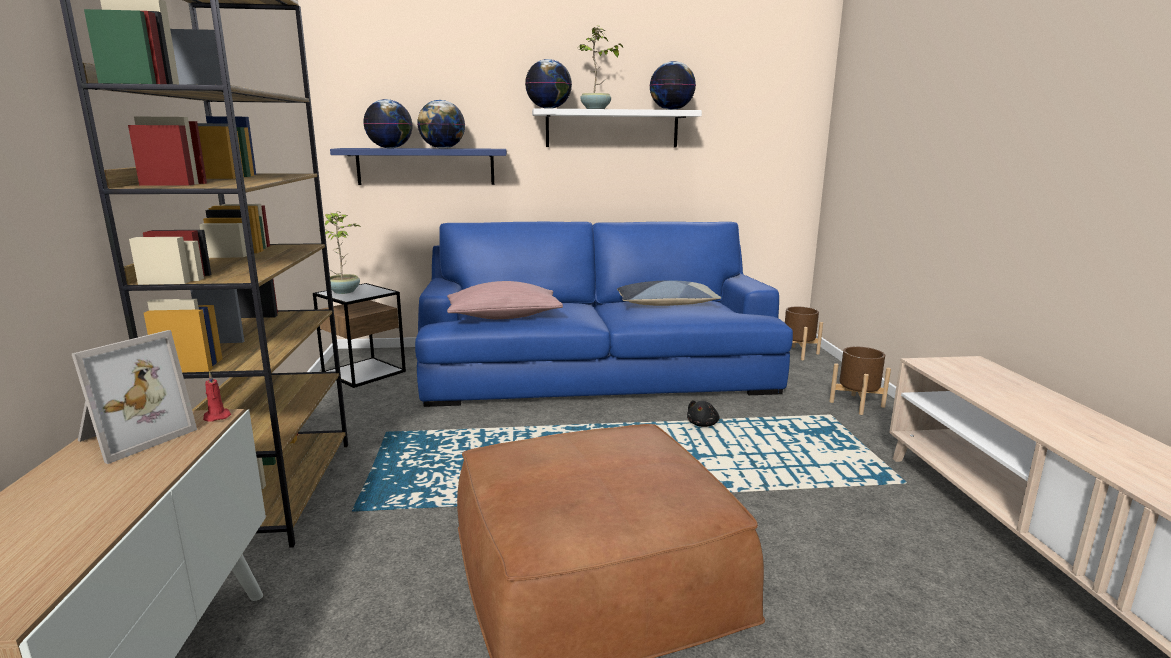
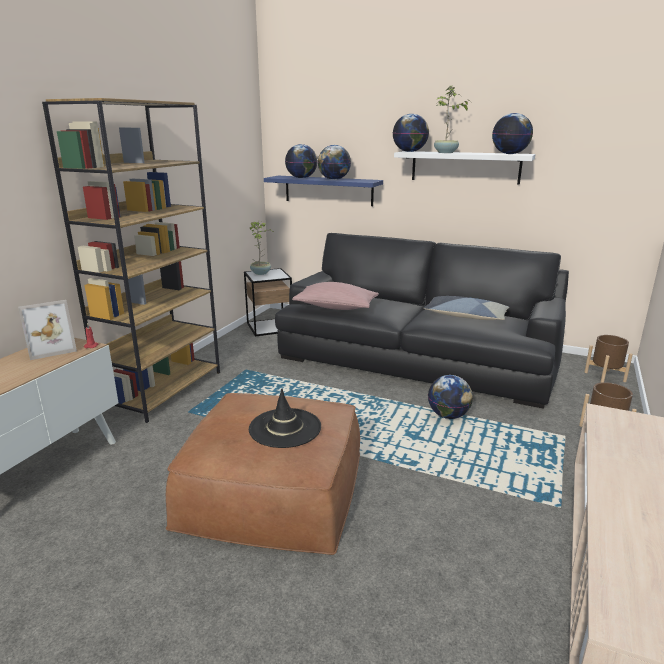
camera: 30 degrees right, 5 degrees up
(597, 370) = (417, 356): blue sofa -> black sofa
(620, 468) = (285, 428): none -> black hat
(703, 424) = (448, 416): black plush toy -> globe

